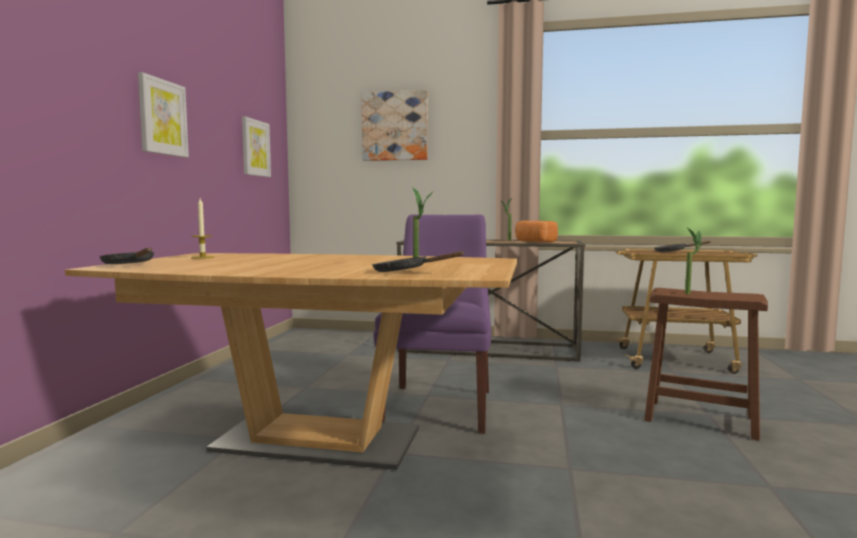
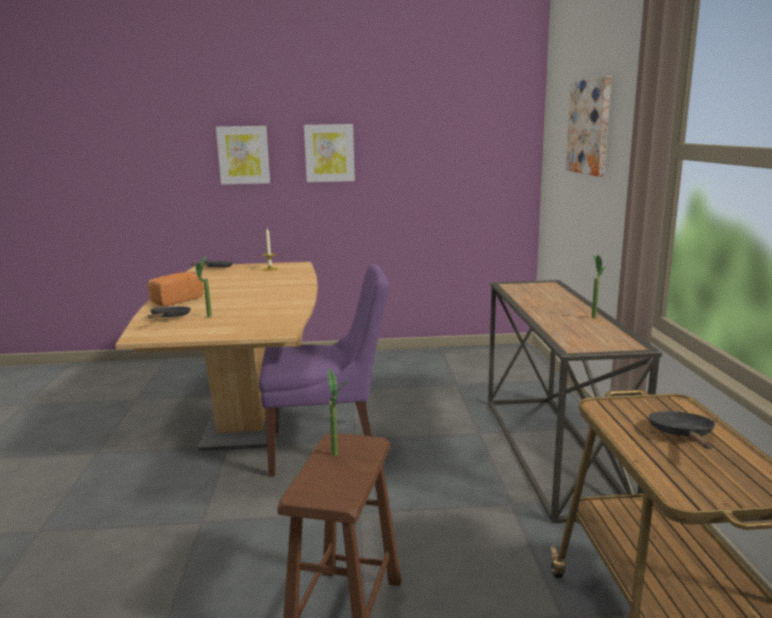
camera: 75 degrees right, 10 degrees up
(255, 148) = (467, 157): picture -> picture (243, 155)
(534, 241) = (569, 329): bread -> bread (175, 300)

